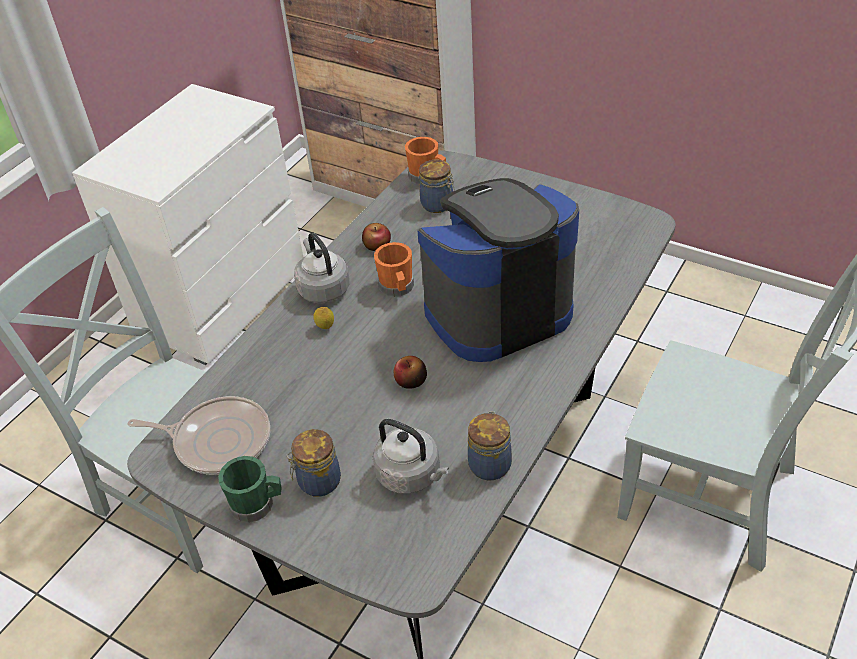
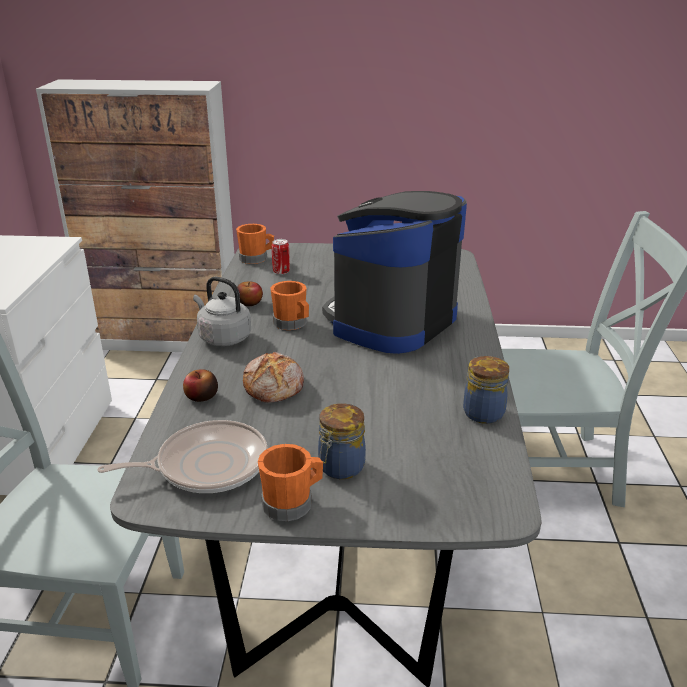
camera: 30 degrees left, 15 degrees down
(257, 504) = (292, 503): green mug -> orange mug
(325, 328) = (248, 361): lemon -> none
(327, 368) = (275, 386): none -> bread
(411, 381) = (361, 377): apple -> apple (201, 397)
(411, 476) = (424, 438): grey kettle -> none
(438, 205) = (281, 272): jar -> can

